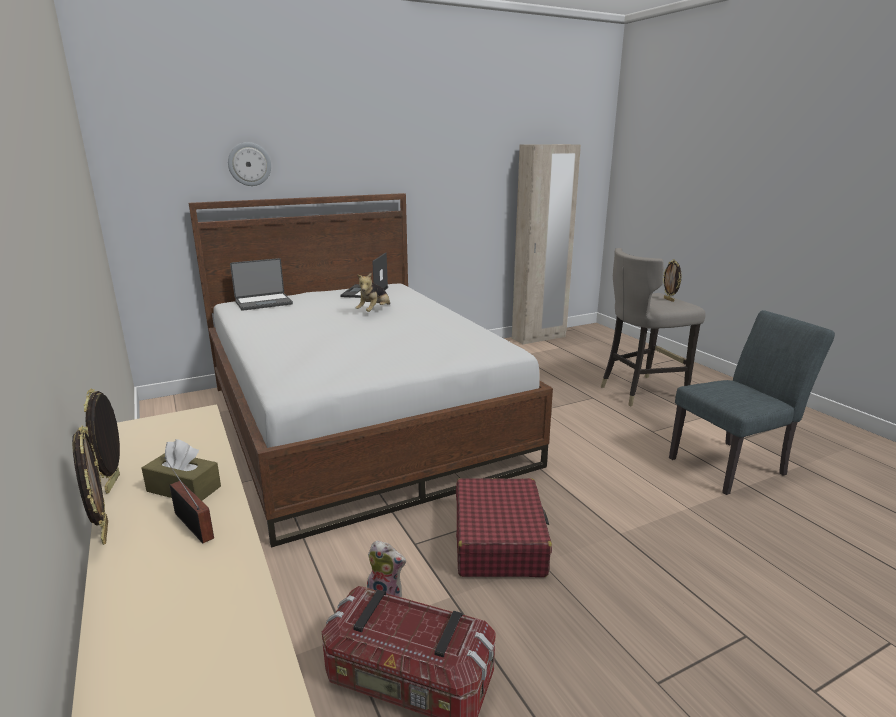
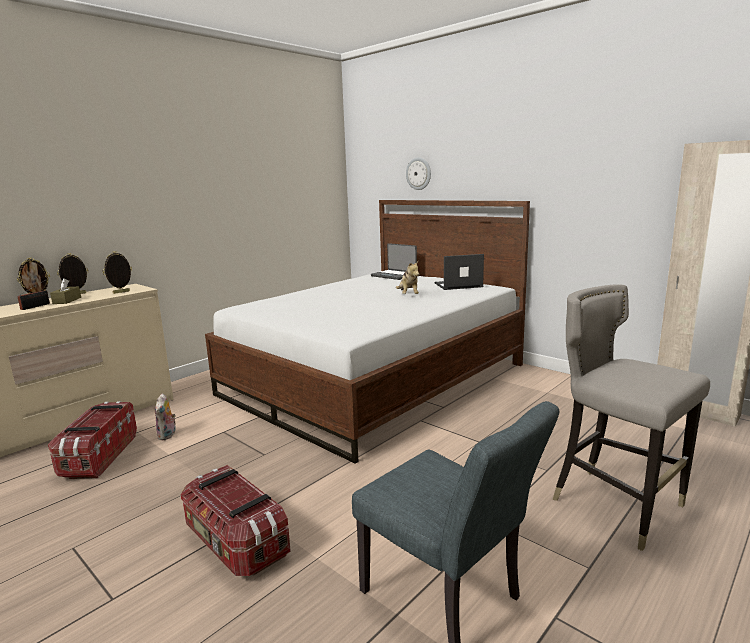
camera: 70 degrees right, 5 degrees down
(374, 311) = (408, 295): plush toy -> plush toy turned 105 degrees counterclockwise
(499, 540) = (233, 460): red suitcase -> none
(662, 549) = (236, 542): none -> storage box
(669, 300) = (655, 380): picture frame -> picture frame (121, 292)

